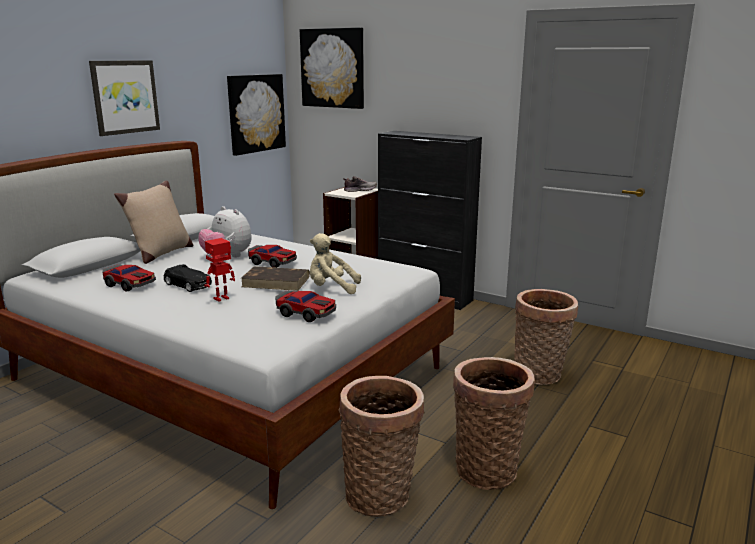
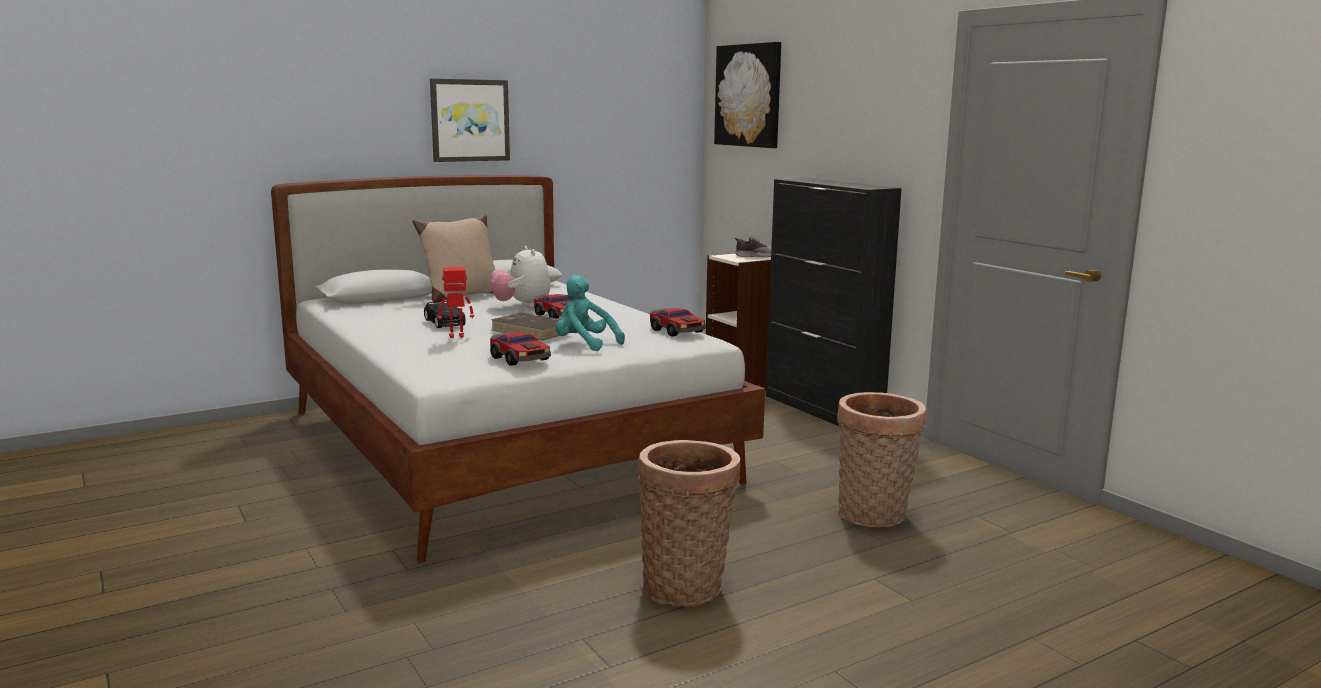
camera: 25 degrees right, 5 degrees down
(130, 284) = (394, 316): toy car -> toy car (677, 331)
(256, 113) = (651, 151): picture -> none
(331, 288) = (584, 344): beige plush toy -> turquoise plush toy
(381, 493) = (540, 578): basket -> none

